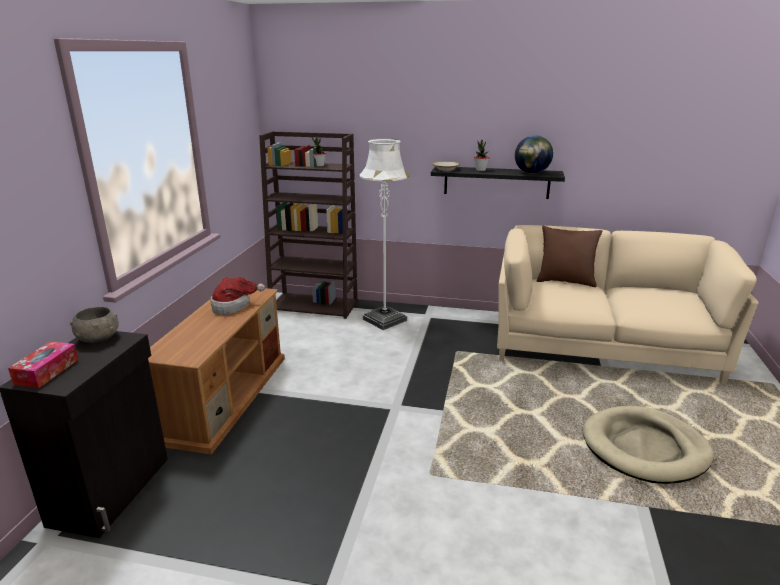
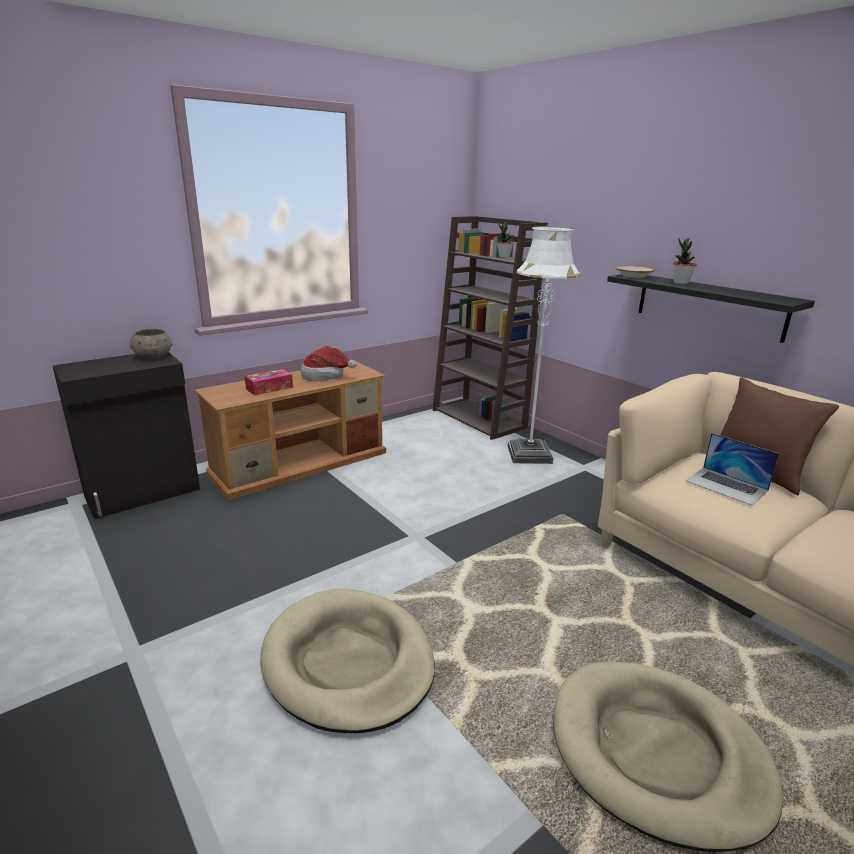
camera: 40 degrees right, 0 degrees up
(47, 371) = (87, 365): tissue box -> tissue box (269, 388)
(471, 501) = (348, 662): none -> beige dog bed
(531, 173) = (749, 295): globe -> none
(566, 293) = (726, 485): none -> laptop

